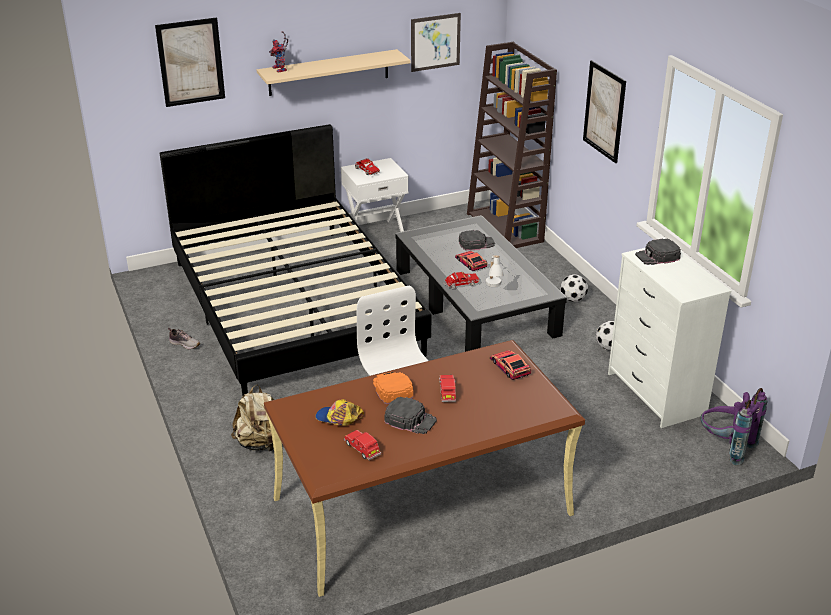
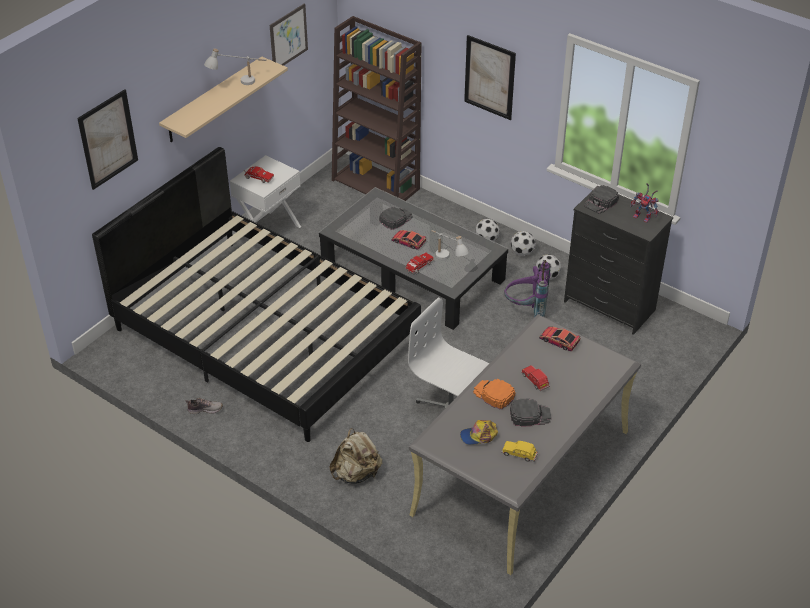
camera: 30 degrees left, 10 degrees up
(281, 69) = (183, 116): toy robot -> toy robot (644, 217)
(353, 61) = (238, 84): none -> white table lamp
(362, 449) = (519, 454): red toy car -> yellow toy car
(421, 507) = (521, 473): brown desk -> grey desk
(601, 320) = (522, 252): none -> football
(655, 394) = (609, 306): white dresser -> black dresser
(725, 447) = (685, 333): purple backpack -> purple backpack (526, 309)

